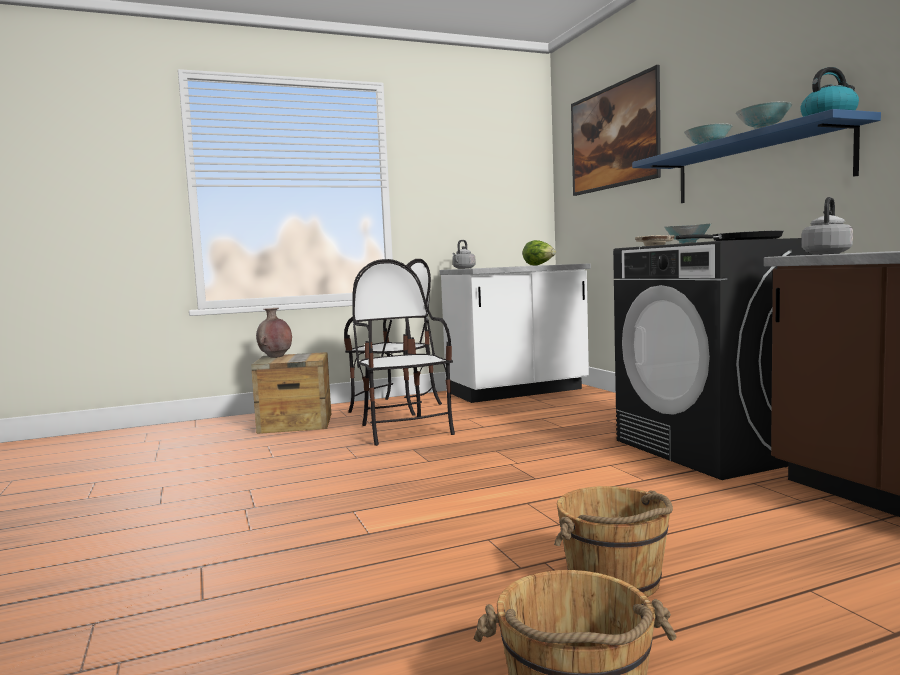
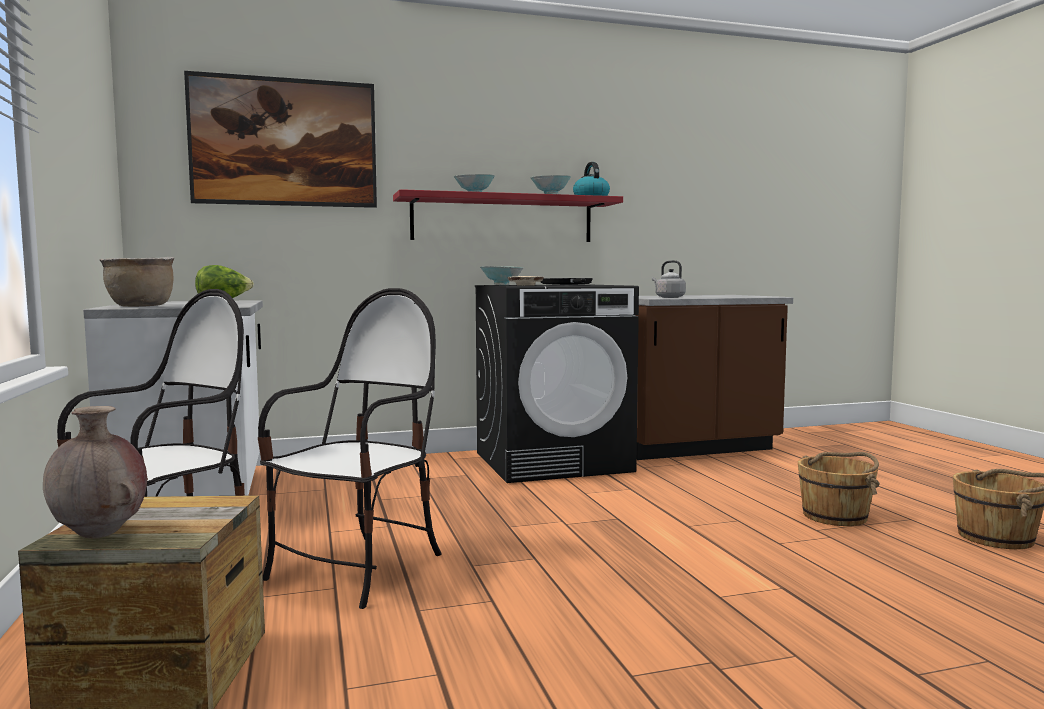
camera: 85 degrees left, 0 degrees up
(404, 430) = (358, 569): chair -> chair turned 135 degrees clockwise
(463, 268) = (141, 306): grey kettle -> brown cooking pot
(757, 166) = (503, 219): blue shelf -> red shelf

